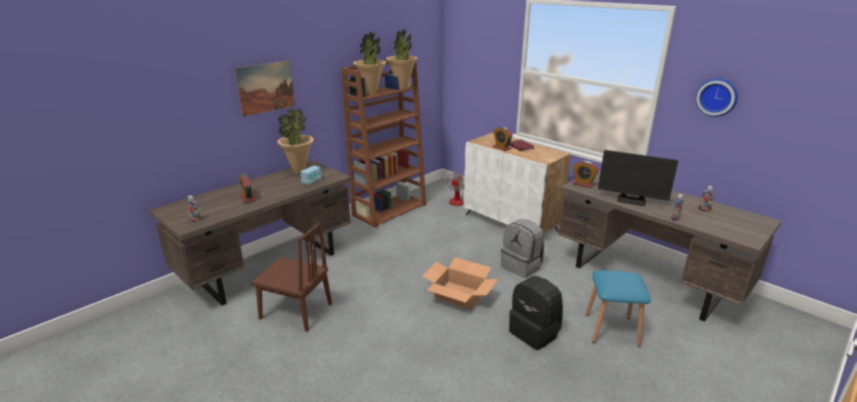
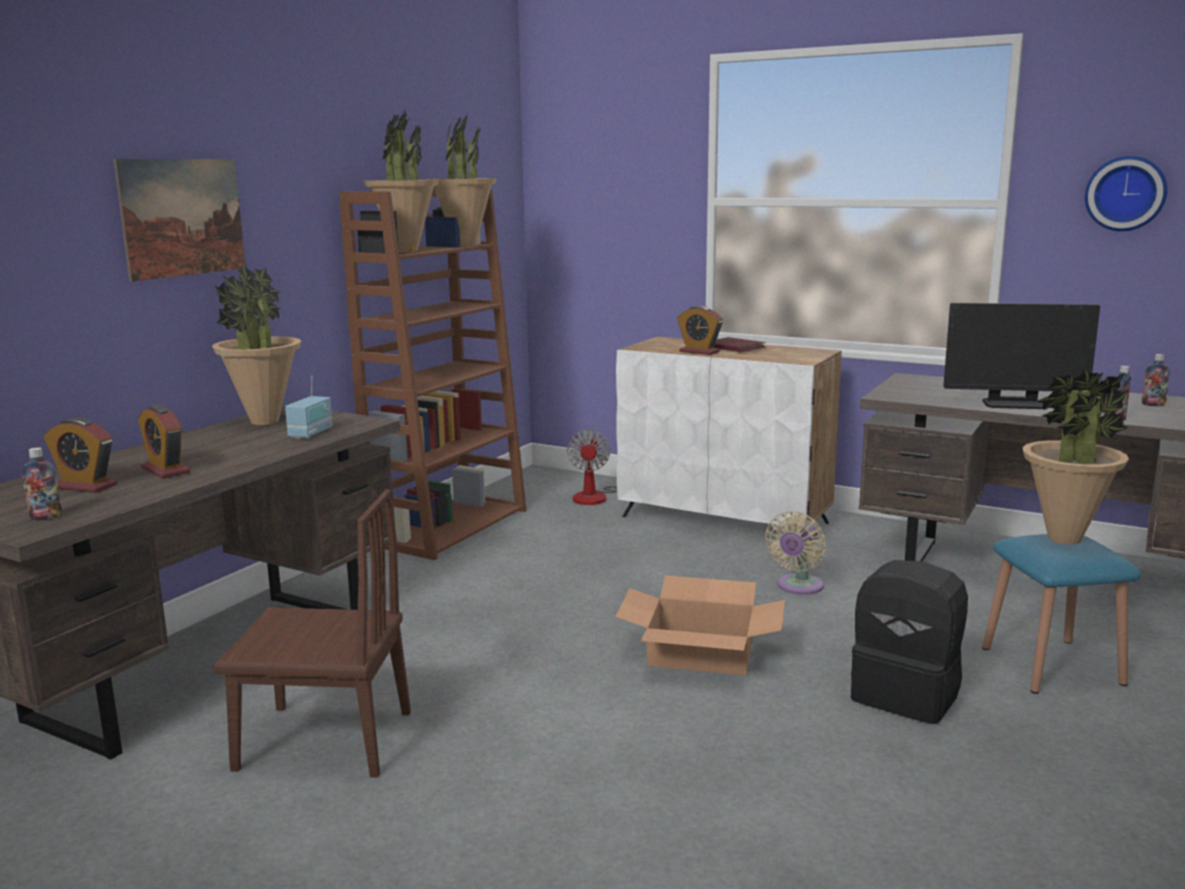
camera: 15 degrees left, 10 degrees down
(522, 266) = (798, 587): grey backpack -> beige fan
(583, 184) = (900, 392): alarm clock -> alarm clock (85, 486)
(623, 276) = (1064, 539): none -> potted plant

